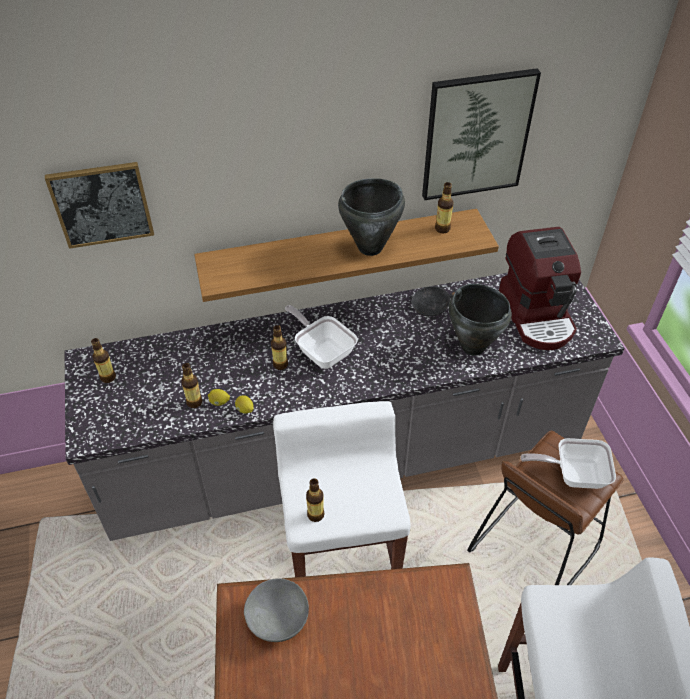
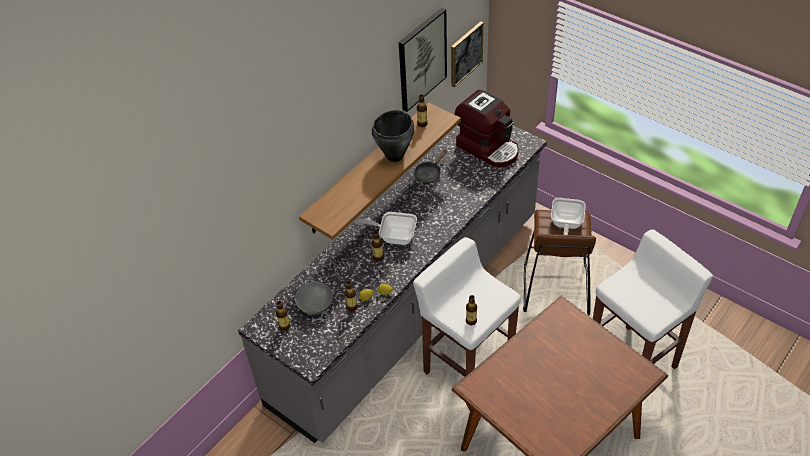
camera: 35 degrees left, 0 degrees up
(102, 204) = (253, 211): picture -> picture (465, 53)
(278, 619) = (499, 381): grey bowl -> grey bowl (315, 306)
(473, 346) = (471, 185): black cooking pot -> none
(573, 474) = (566, 225): frying pan -> frying pan turned 45 degrees counterclockwise

